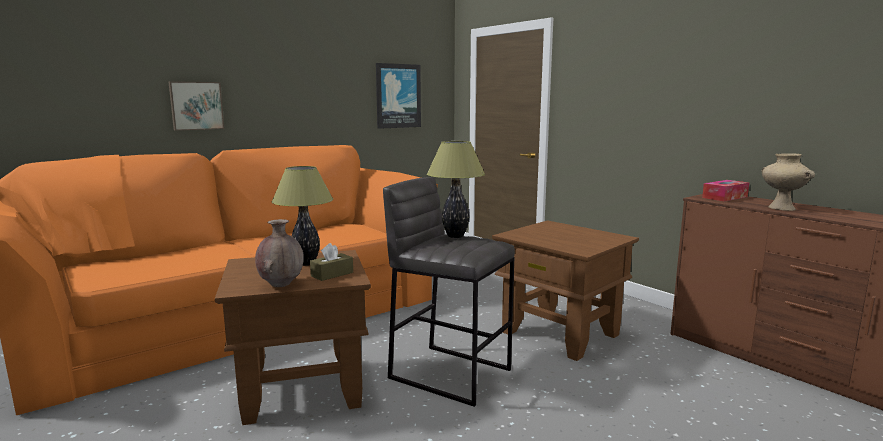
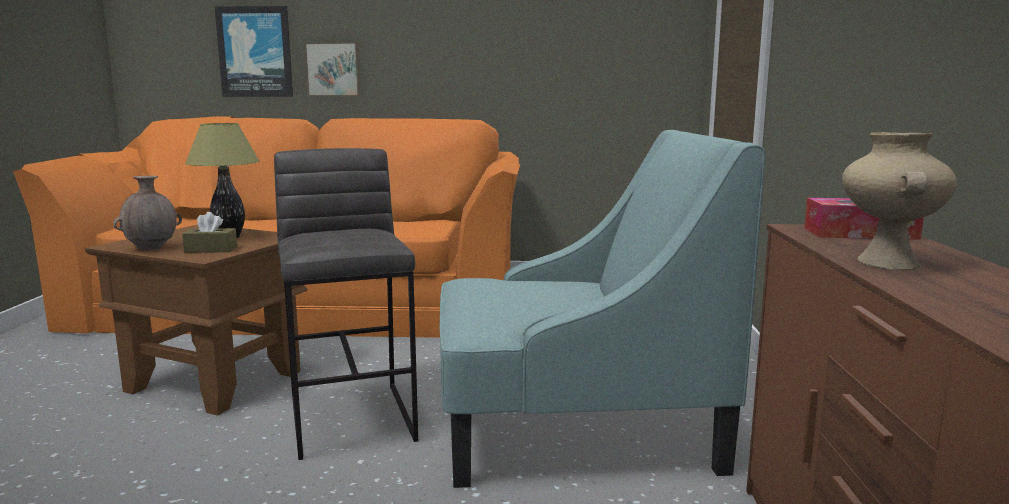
camera: 40 degrees right, 0 degrees up
(398, 96) = (601, 58): picture -> picture (255, 52)
(455, 236) = (356, 229): table lamp -> none
(560, 334) = (572, 426): brown side table -> turquoise armchair

